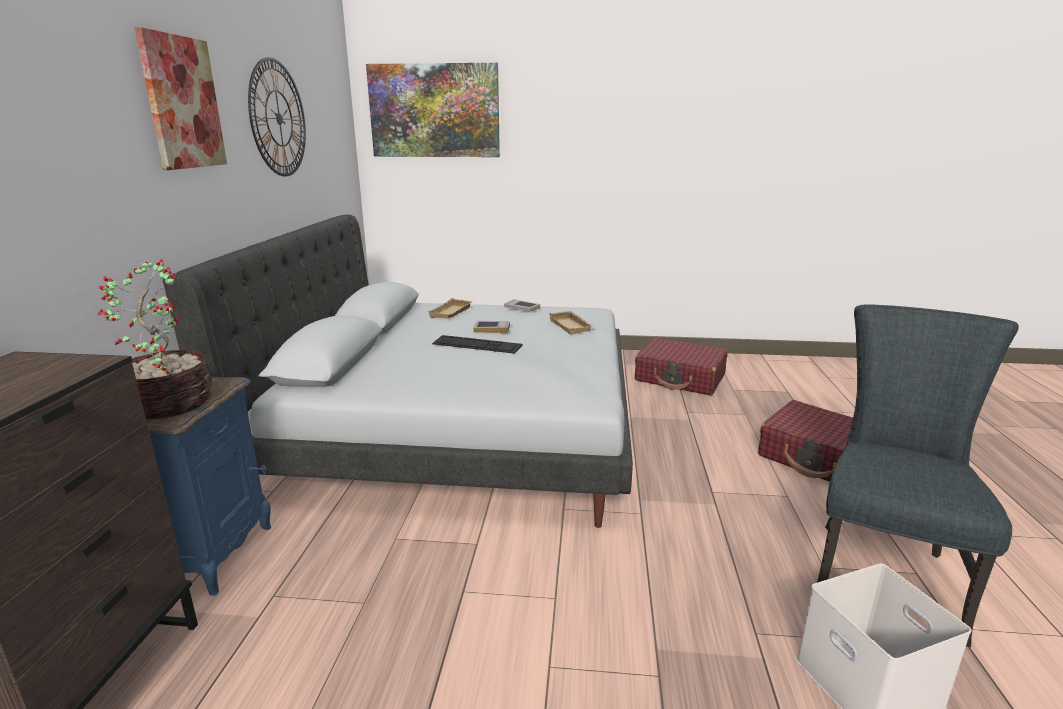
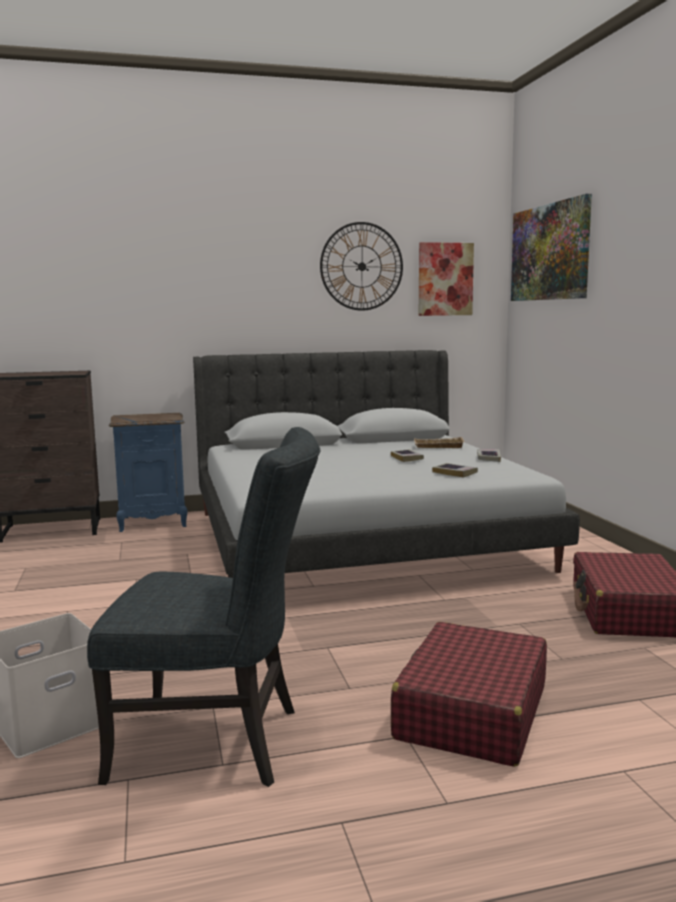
camera: 70 degrees right, 10 degrees down
(169, 403) = (140, 418): potted plant -> none
(182, 103) = (246, 258): picture -> picture (445, 279)
(477, 345) = (356, 459): keyboard -> none
(571, 326) = (455, 473): beige tray -> book

